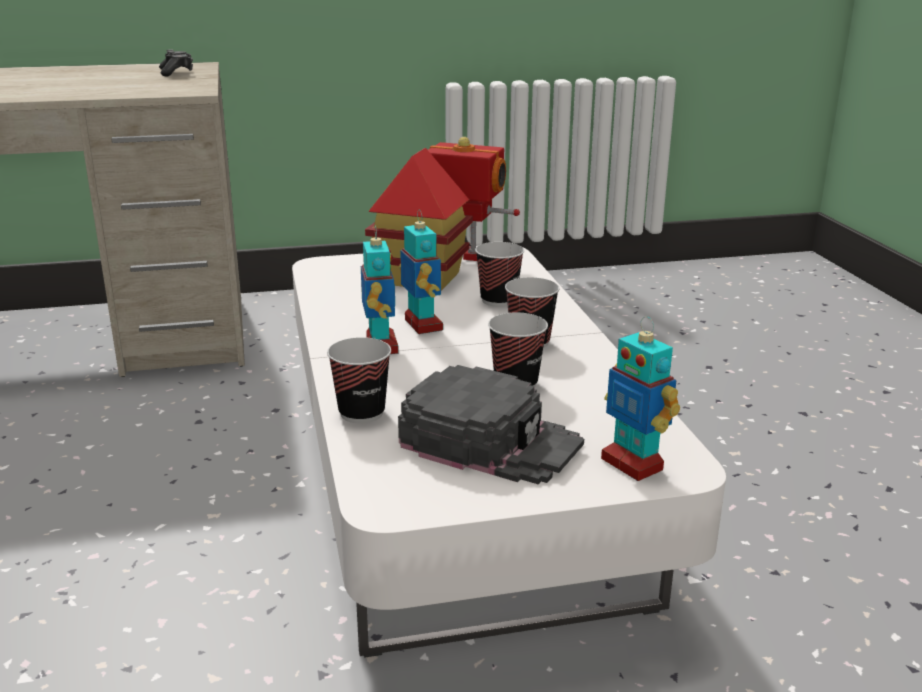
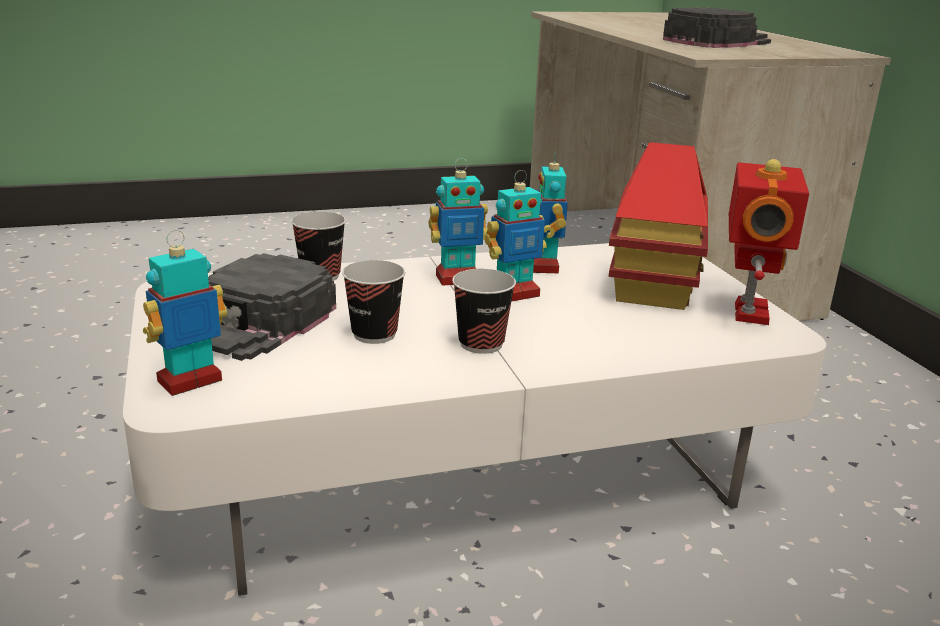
camera: 85 degrees right, 0 degrees up
(96, 82) = (716, 41): none -> black cap
(176, 72) = (798, 51): game controller -> none
(353, 309) = (545, 266): none -> toy robot
(498, 300) = (603, 330): cup -> none

